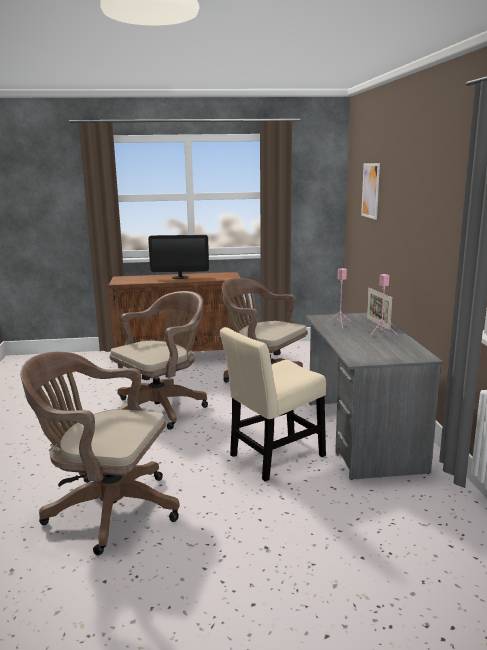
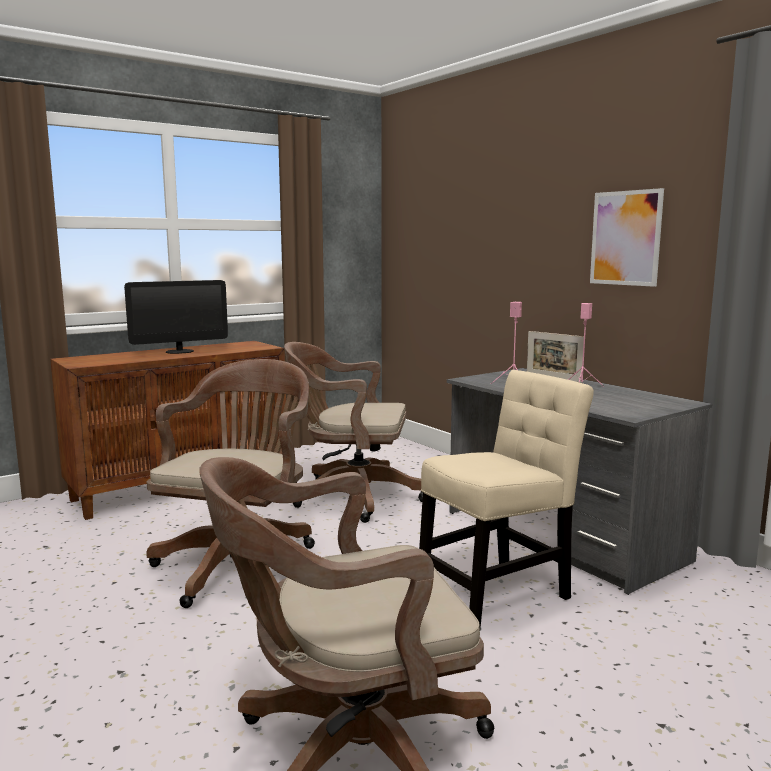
camera: 30 degrees left, 5 degrees down
(274, 457) = (498, 593): beige chair -> beige chair turned 150 degrees counterclockwise
(370, 190) = (450, 215): picture -> picture (625, 238)

